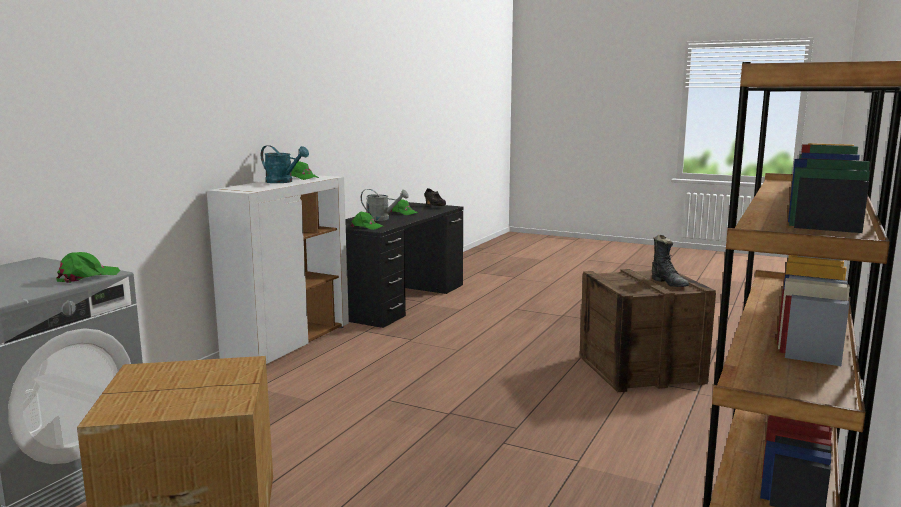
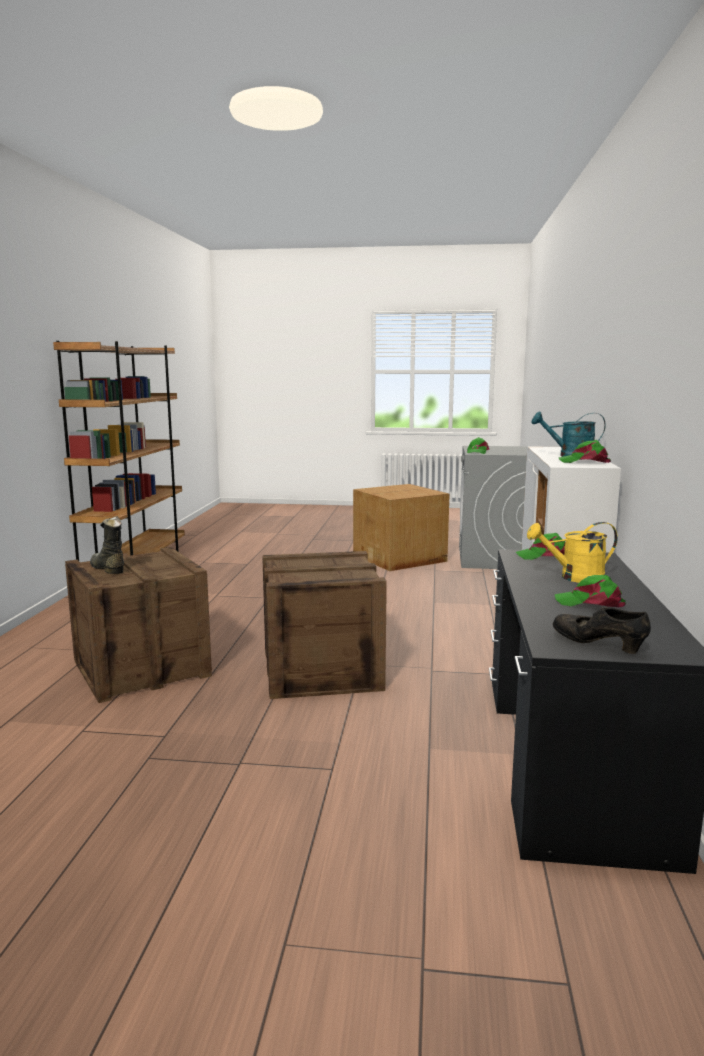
camera: 160 degrees right, 0 degrees up
(382, 219) = (574, 578): grey watering can -> yellow watering can
(491, 349) = (322, 670): none -> crate

